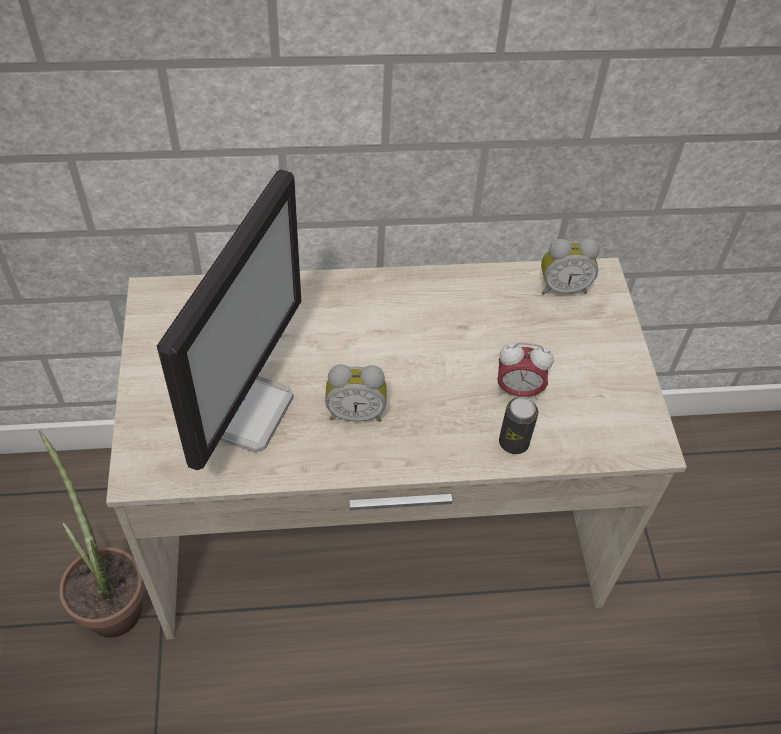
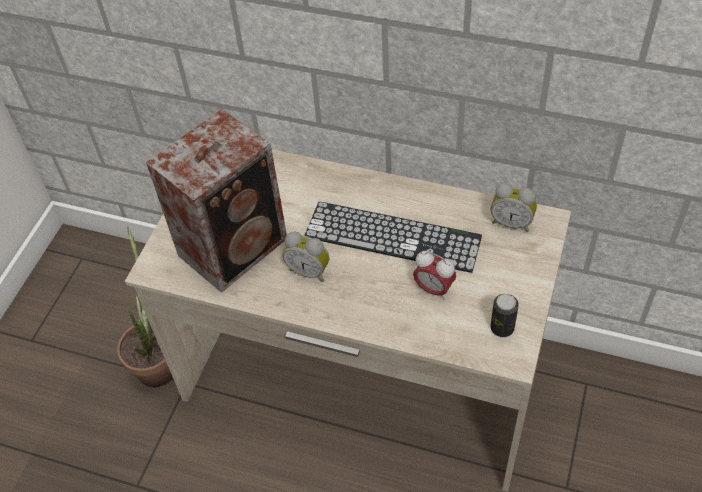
camera: 30 degrees right, 0 degrees up
(242, 408) = (236, 246): monitor -> speaker
(436, 341) = (392, 236): none -> keyboard
(513, 442) = (409, 325): can -> can (502, 328)

